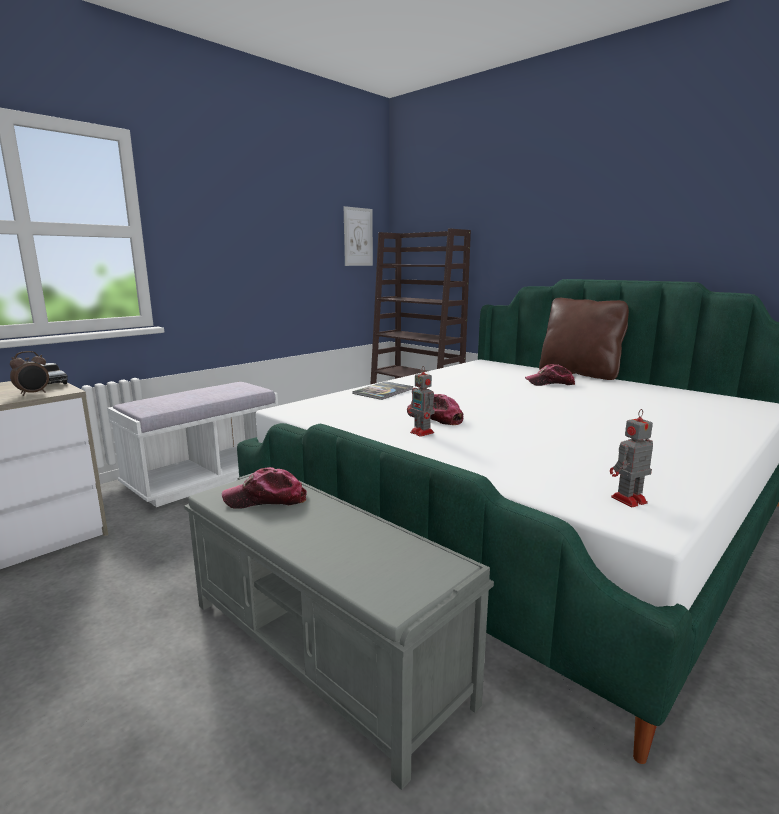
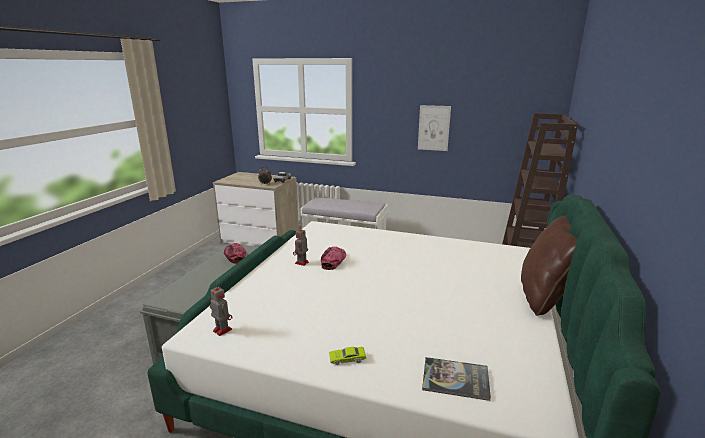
camera: 65 degrees right, 5 degrees up
(358, 237) = (524, 114): picture -> picture (434, 128)
(383, 391) = (378, 237): book -> book (455, 379)
(550, 383) = (480, 287): cap -> none
(695, 443) = (347, 358): none -> green toy car

